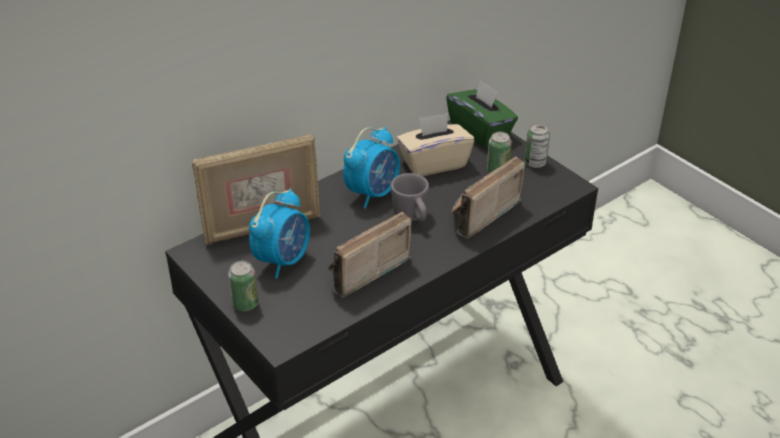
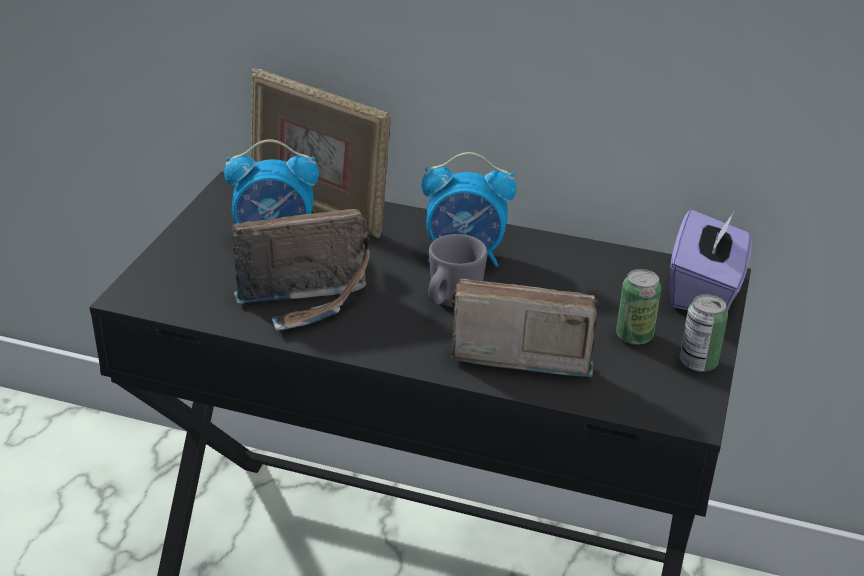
camera: 55 degrees right, 5 degrees down
(245, 304) = (177, 248): can -> none
(361, 270) = (309, 302): radio -> radio turned 150 degrees clockwise
(434, 163) = (583, 279): beige tissue box -> none
(480, 131) = (705, 290): green tissue box -> purple tissue box

